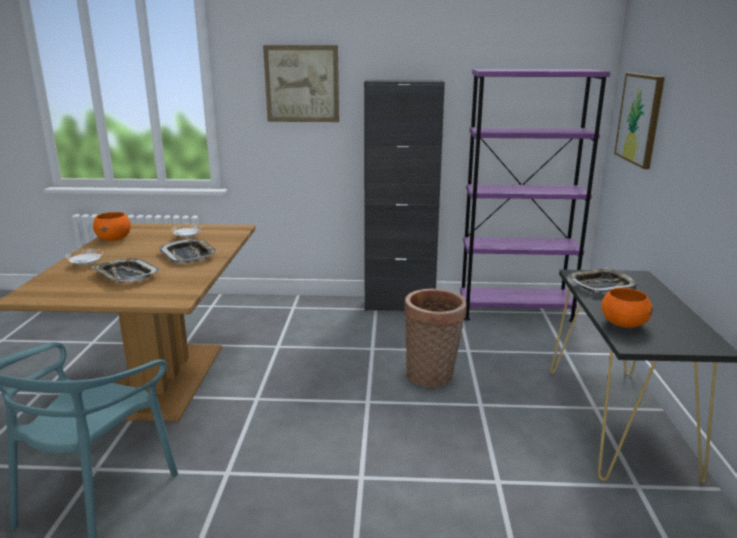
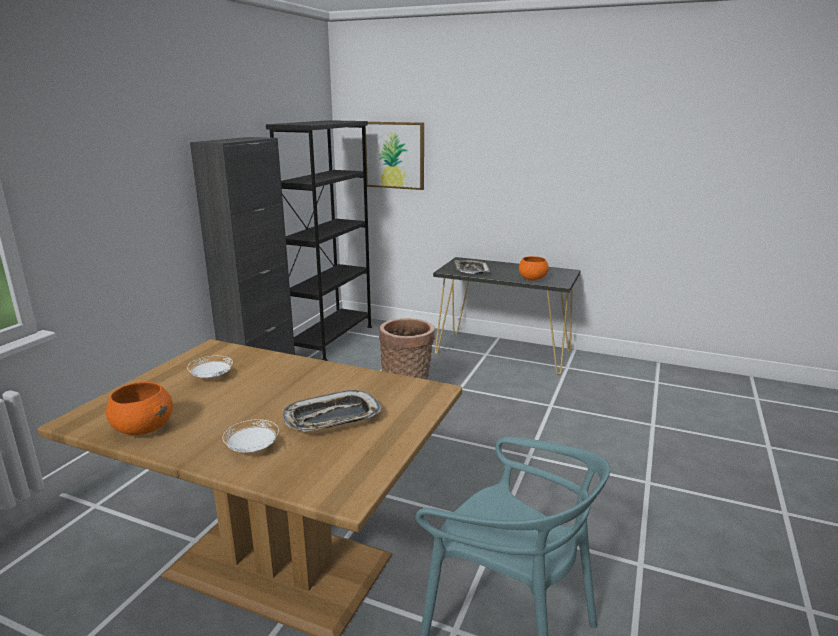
camera: 70 degrees left, 0 degrees up
(189, 255) = (293, 379): tray -> none
(302, 84) = (122, 154): picture -> none
(515, 311) = (332, 339): purple bookcase -> black bookcase

